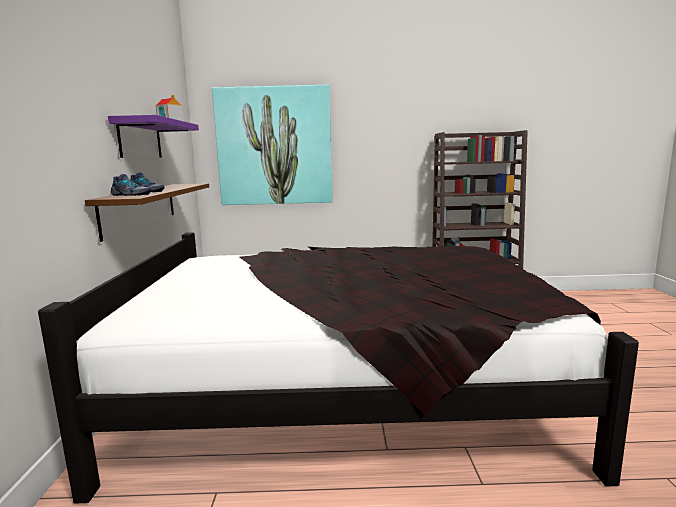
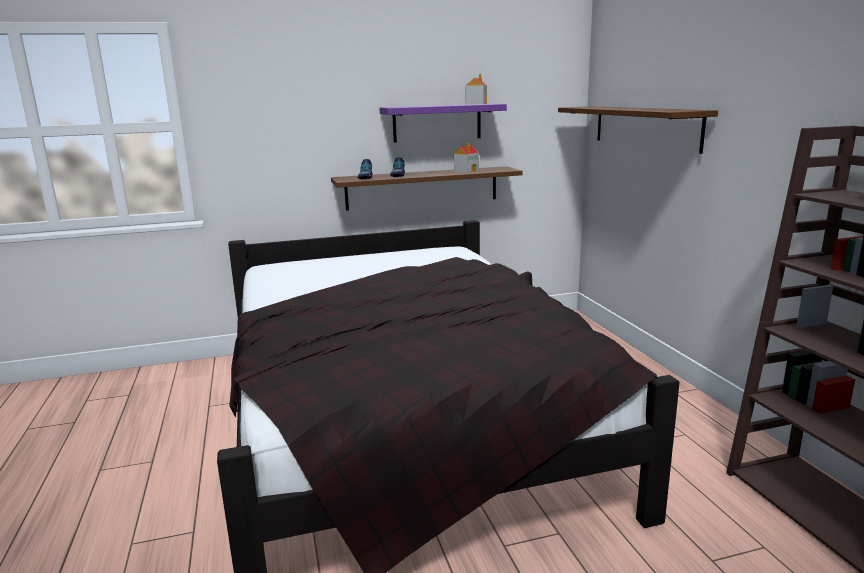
camera: 75 degrees right, 5 degrees up
(176, 186) = (466, 171): none -> toy house
(274, 146) = (645, 127): picture -> brown shelf

